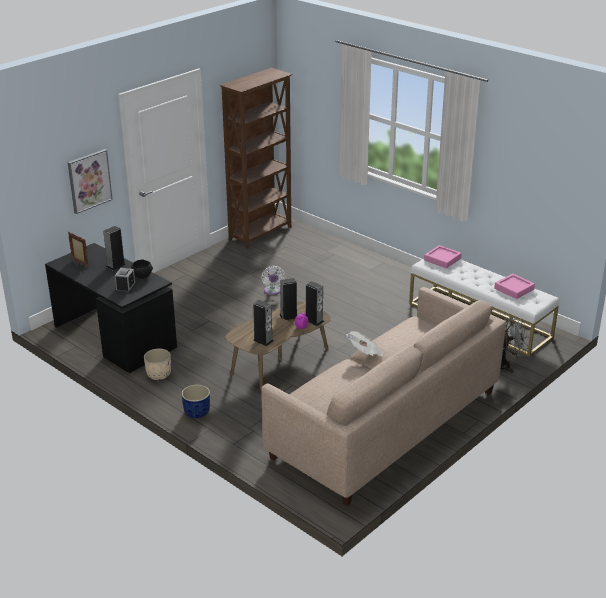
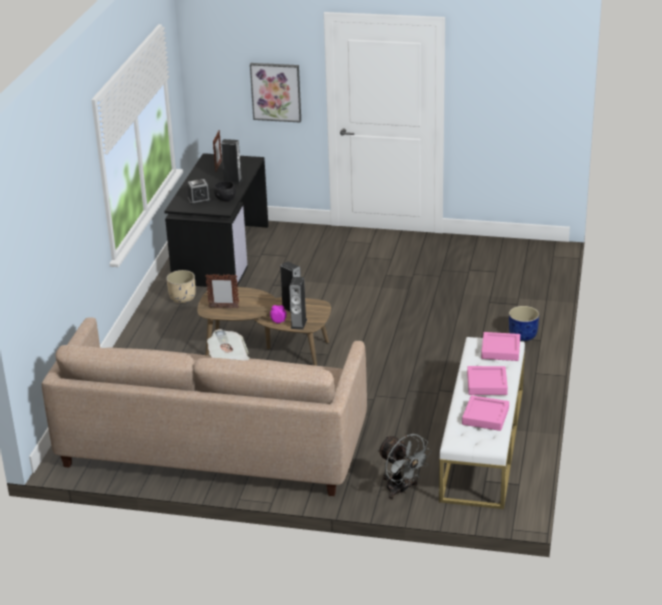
camera: 60 degrees right, 0 degrees up
(197, 412) = (141, 339): blue planter -> blue planter (522, 336)
(261, 233) = (506, 248): brown bookcase -> none
(263, 340) = (223, 308): speaker -> picture frame
(272, 291) = (392, 298): white fan -> none
(477, 276) = (487, 384): none -> pink tray

